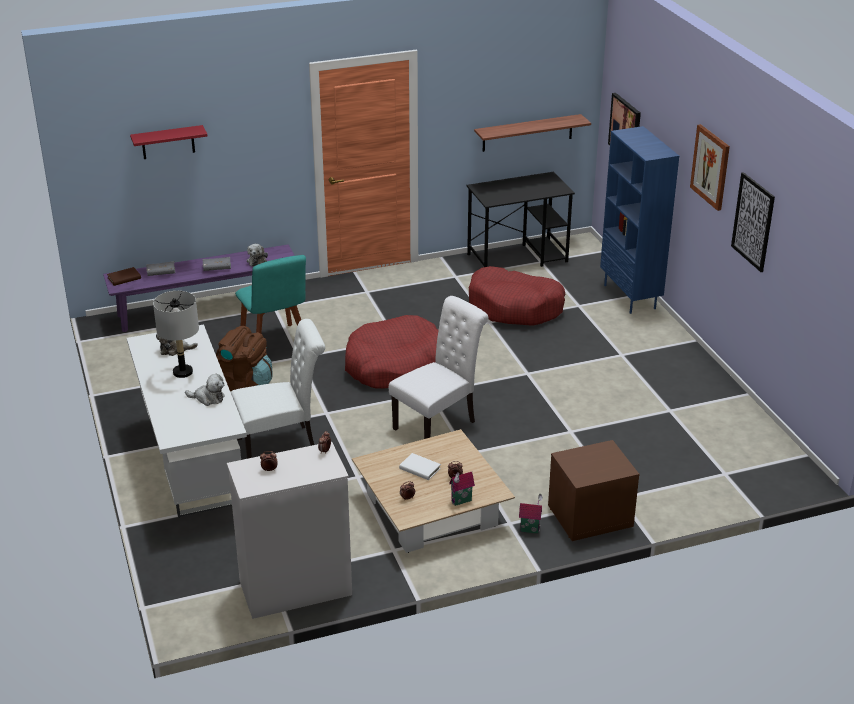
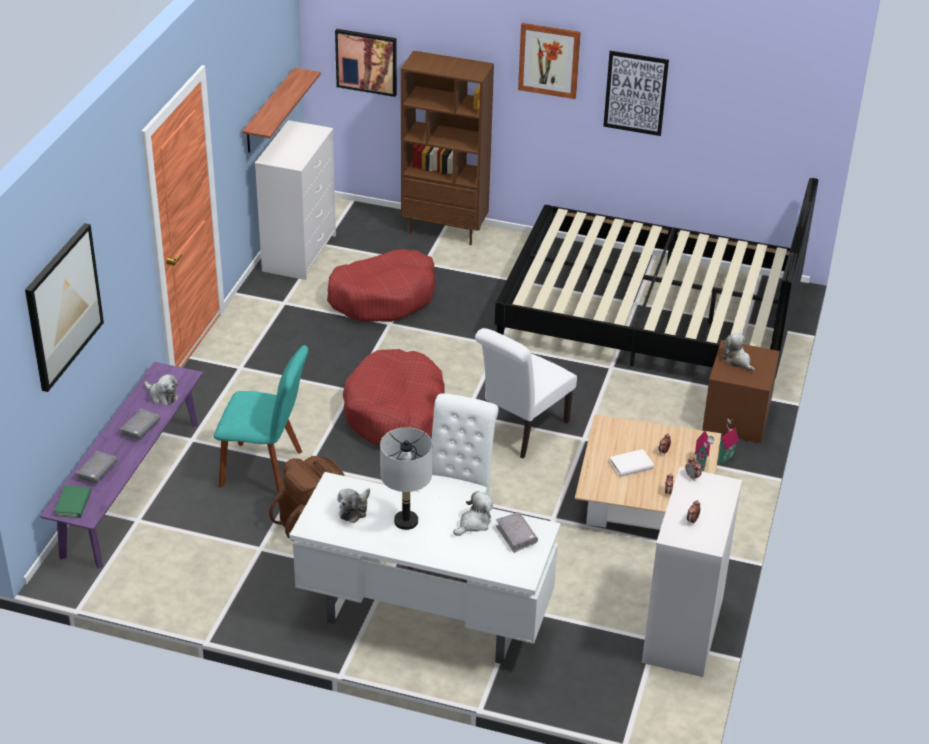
camera: 55 degrees left, 5 degrees up
(124, 278) = (73, 504): brown book -> green book
(168, 142) = (63, 306): red shelf -> picture
(212, 420) = (516, 536): none -> grey book
(439, 423) = (521, 432): white chair -> white chair turned 135 degrees counterclockwise
(518, 258) = (299, 252): black desk -> white dresser
(594, 458) = (737, 361): none -> plush toy
(630, 297) = (445, 231): blue bookcase -> brown bookcase
(663, 423) = (650, 316): none -> black bed

